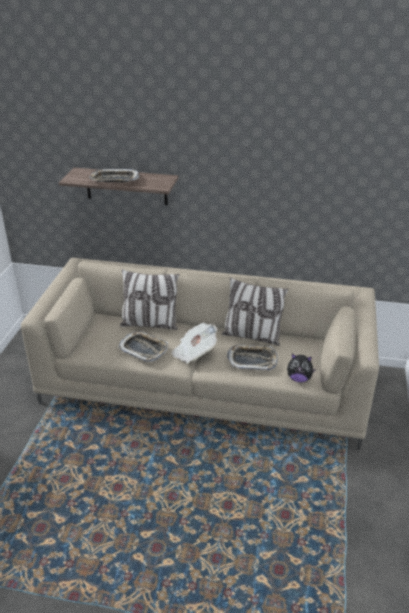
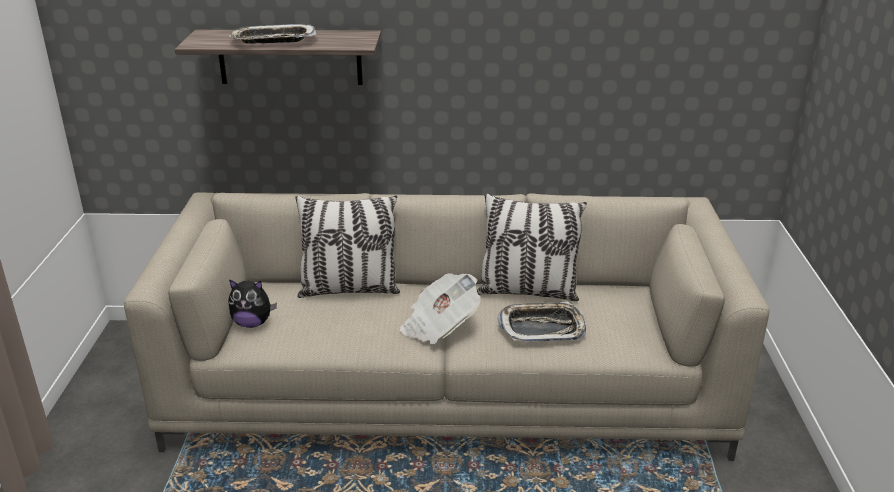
camera: 10 degrees left, 5 degrees down
(143, 349) = (350, 329): tray -> none
(299, 379) = (628, 348): plush toy -> plush toy (252, 323)

